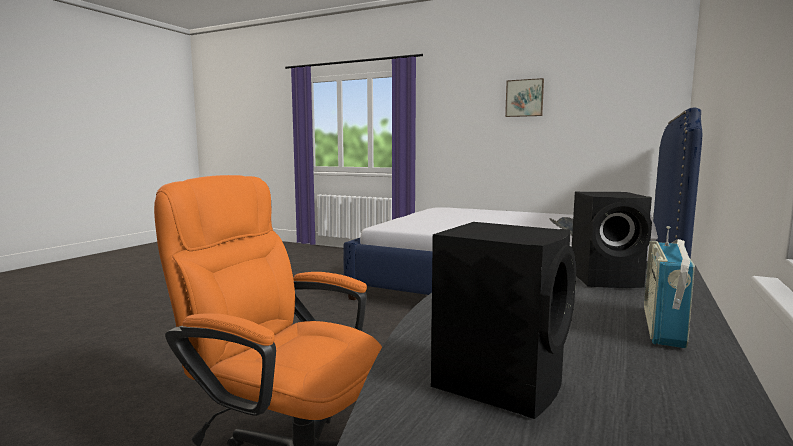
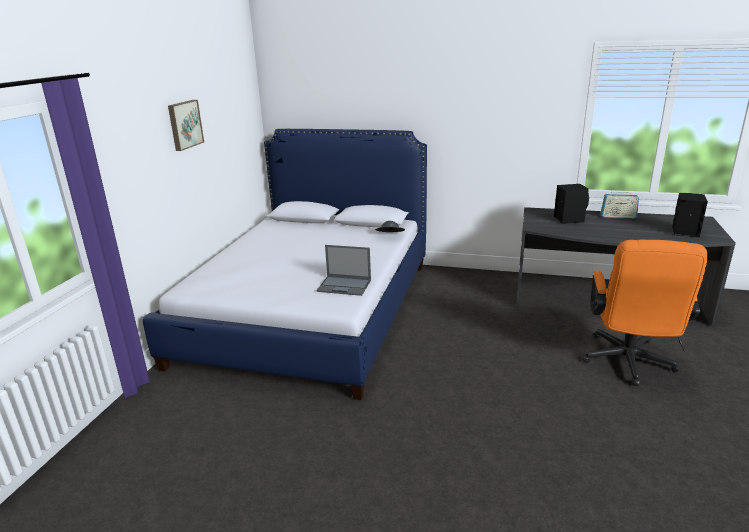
camera: 100 degrees left, 15 degrees up
(423, 226) = (345, 286): none -> laptop

